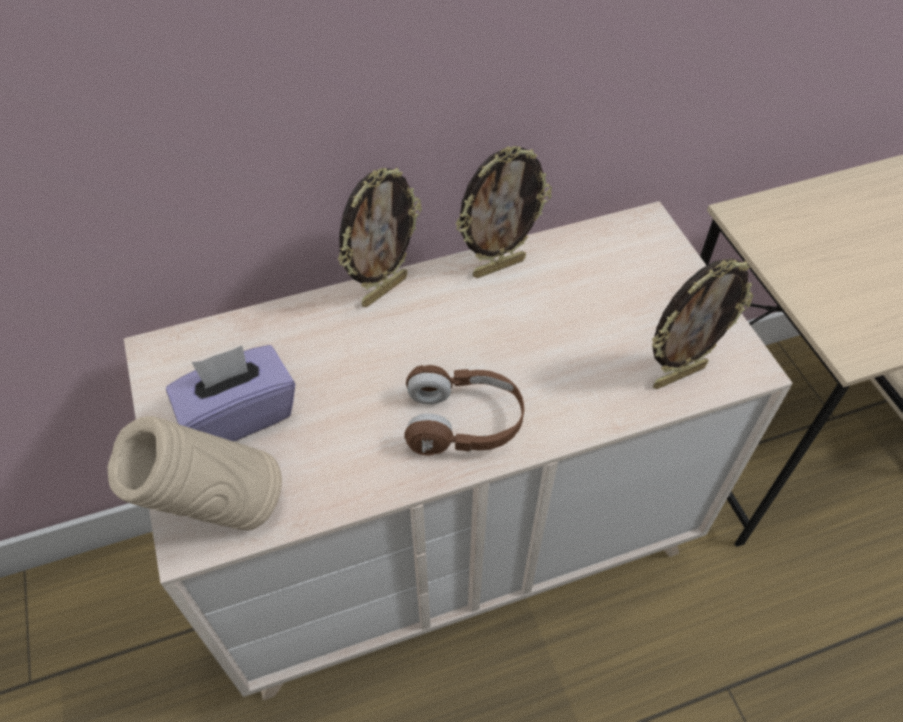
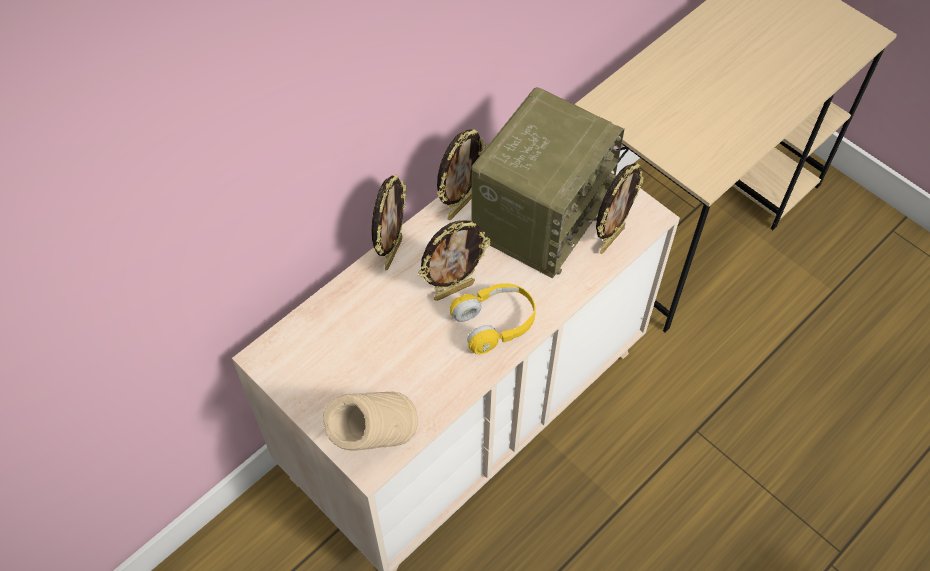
camera: 25 degrees left, 5 degrees up
(239, 414) = (348, 376): purple tissue box -> none
(433, 360) = (453, 290): none -> picture frame
(463, 422) = (495, 323): brown headphones -> yellow headphones
(598, 312) = (541, 215): none -> radio

